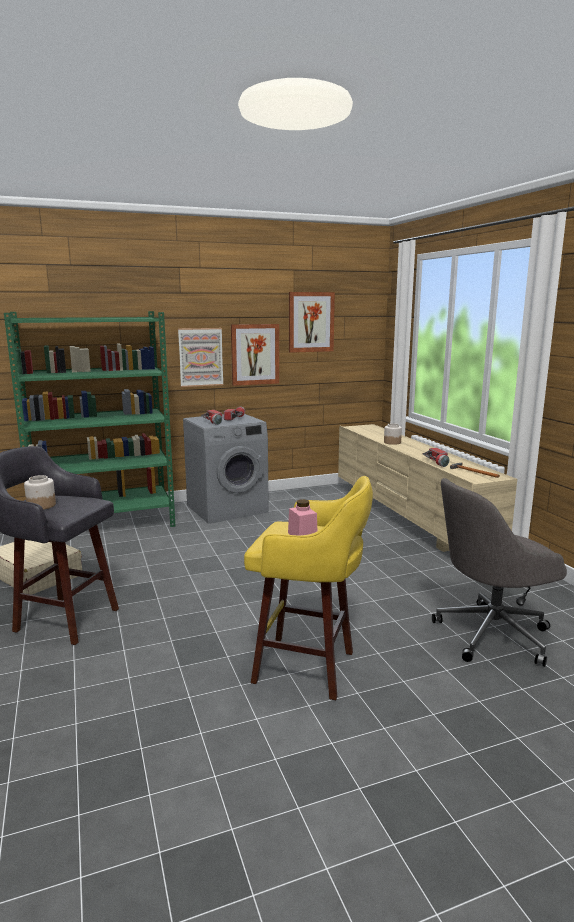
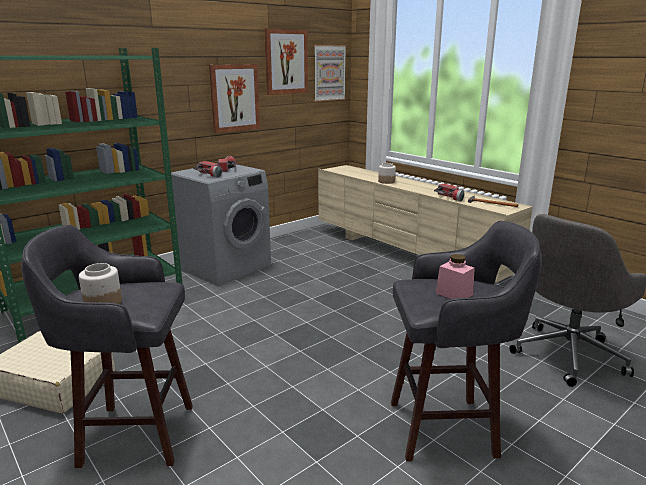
camera: 20 degrees left, 5 degrees up
(200, 357) = (179, 102): picture -> picture (329, 73)
(309, 669) = (447, 429): yellow stool -> grey stool

